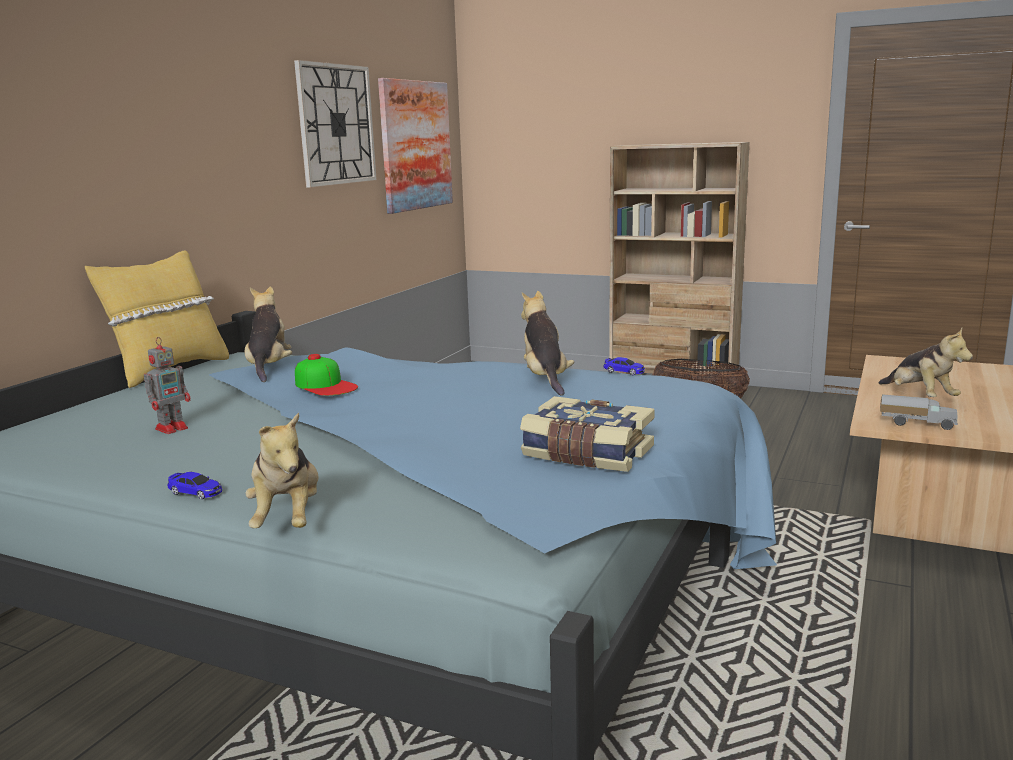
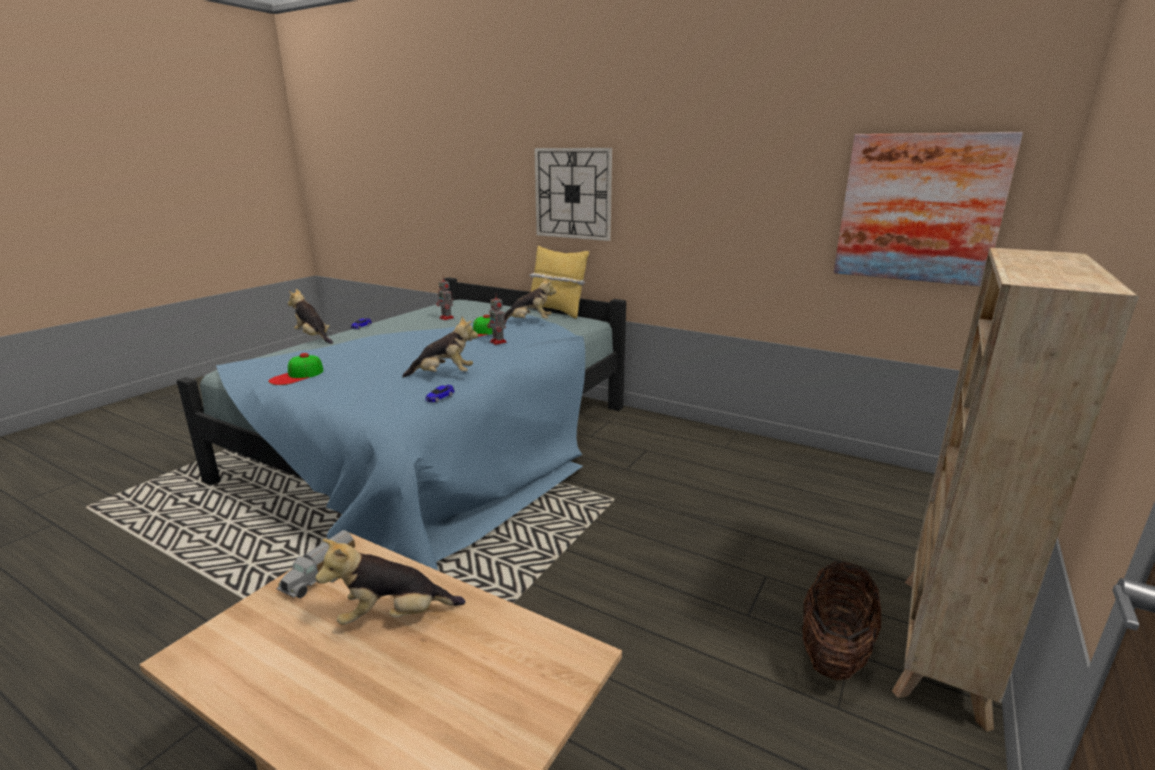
camera: 95 degrees right, 5 degrees up
(288, 519) = (313, 338): plush toy -> plush toy turned 45 degrees clockwise
(336, 124) = (770, 180): wall clock -> wall clock (573, 193)
(388, 371) = (498, 342): none -> toy robot
(586, 454) = (297, 376): book -> cap

